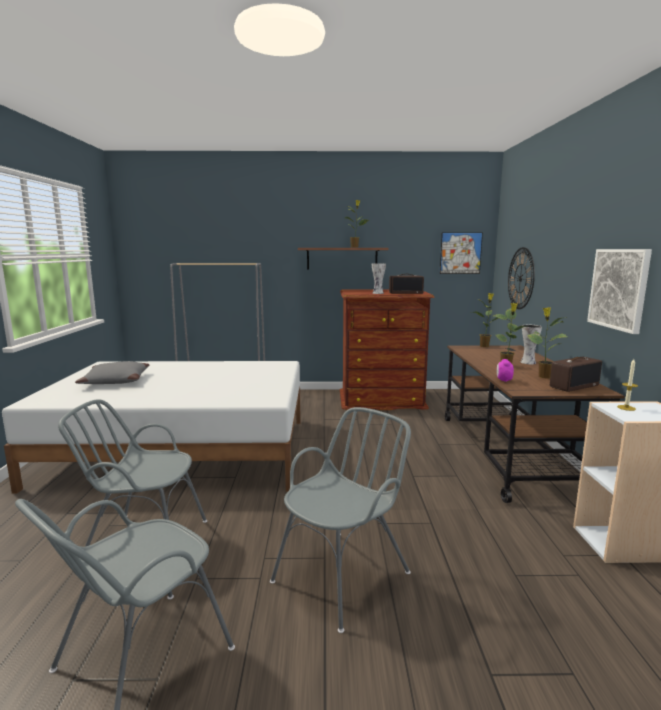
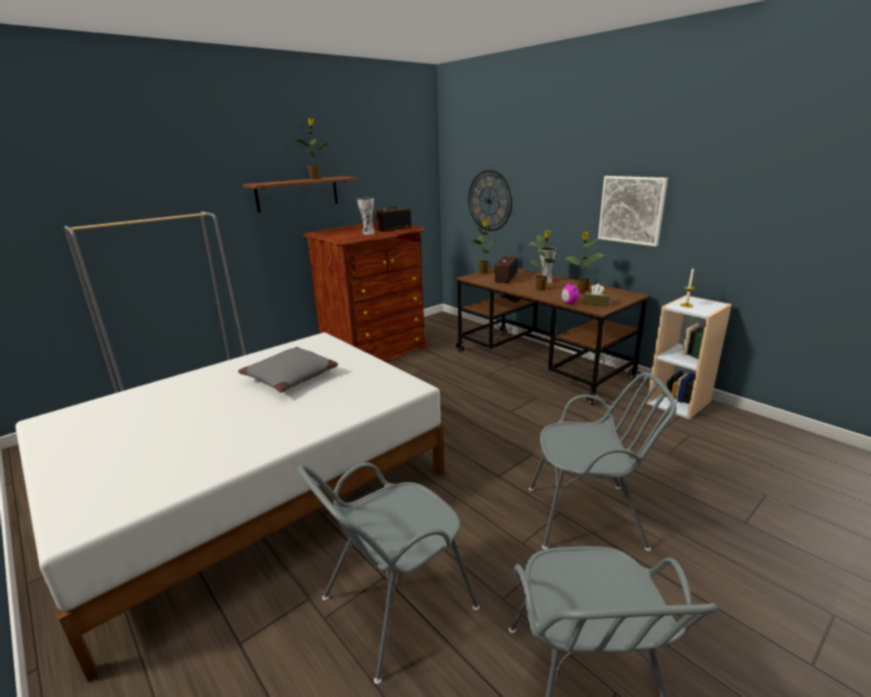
camera: 40 degrees left, 10 degrees up
(115, 381) = (145, 438): grey pillow -> grey pillow (291, 377)
(344, 573) = (590, 515): grey chair -> grey chair turned 90 degrees clockwise
(460, 253) = (412, 177): picture -> none
(532, 387) = (596, 303): none -> brown tissue box
(573, 386) = (613, 295): radio -> radio (505, 278)

